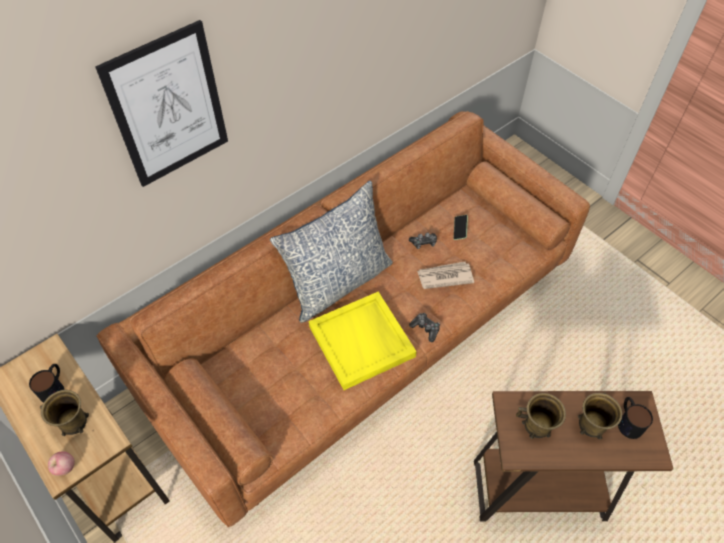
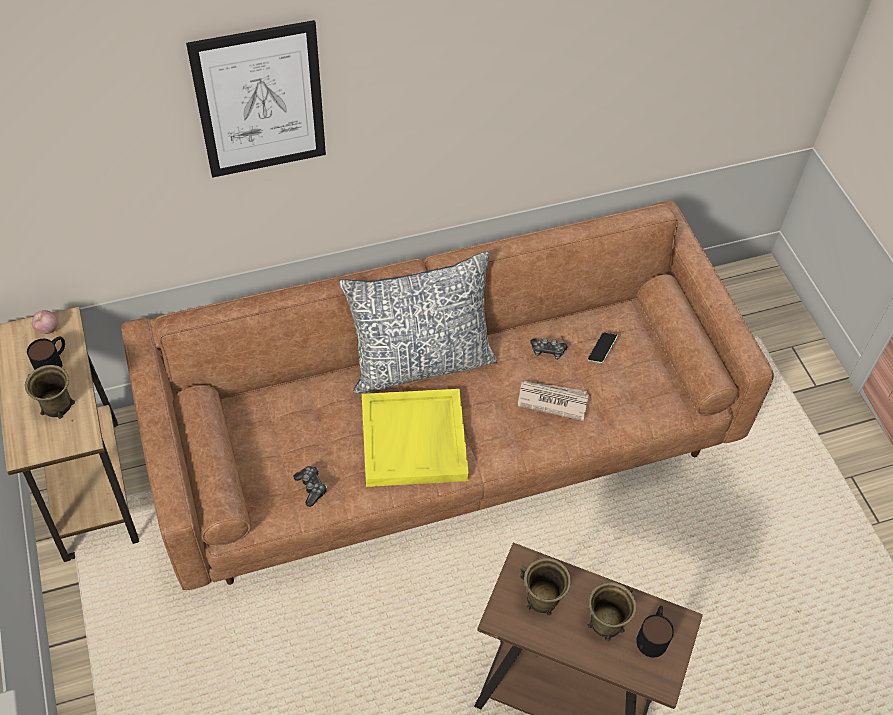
camera: 20 degrees right, 0 degrees up
(65, 467) = (30, 447): apple -> apple (47, 329)
(425, 328) = (496, 453): game controller -> game controller (311, 487)

